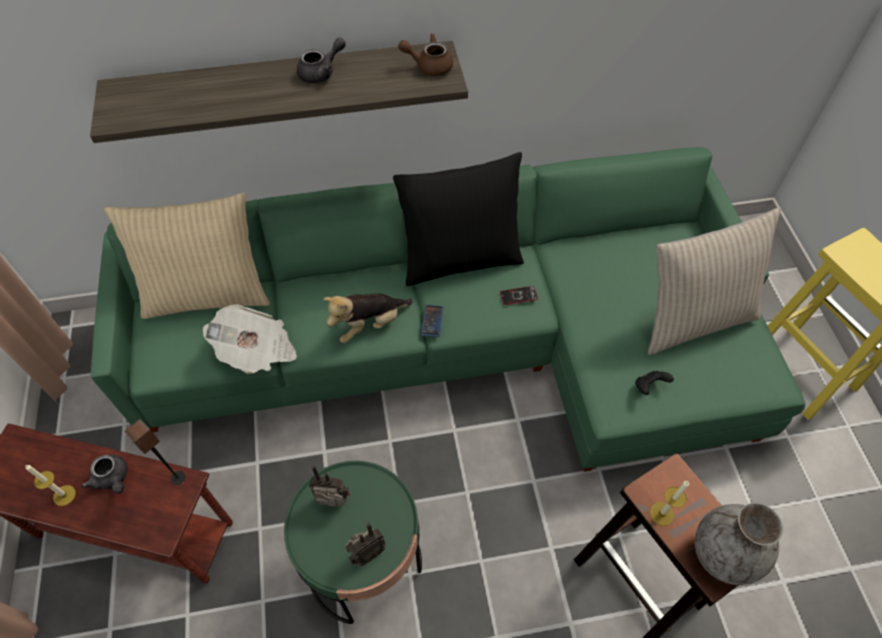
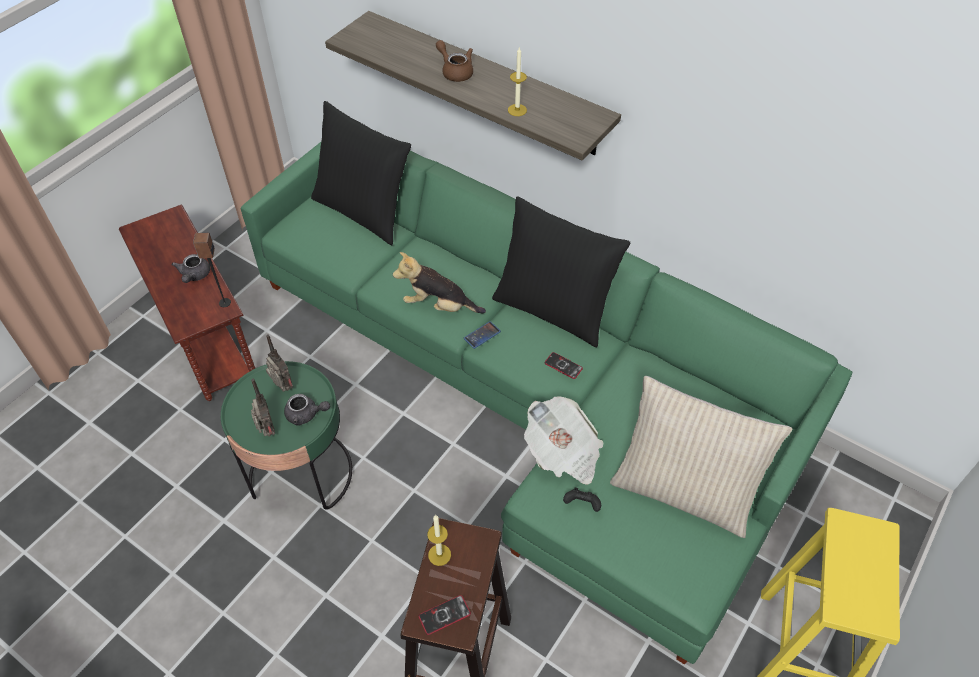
camera: 45 degrees right, 5 degrees down
(64, 495) = (164, 265): candle -> candle (517, 110)
(208, 294) = (364, 211): beige pillow -> black pillow
(257, 351) = (352, 268): newspaper -> newspaper (563, 452)
(321, 72) = (502, 83): grey teapot -> grey teapot (306, 415)
(366, 554) = (267, 431): radio -> radio turned 120 degrees counterclockwise
(429, 66) = (579, 121): brown teapot -> brown teapot (455, 71)
(722, 555) = (444, 615): grey vase -> phone

